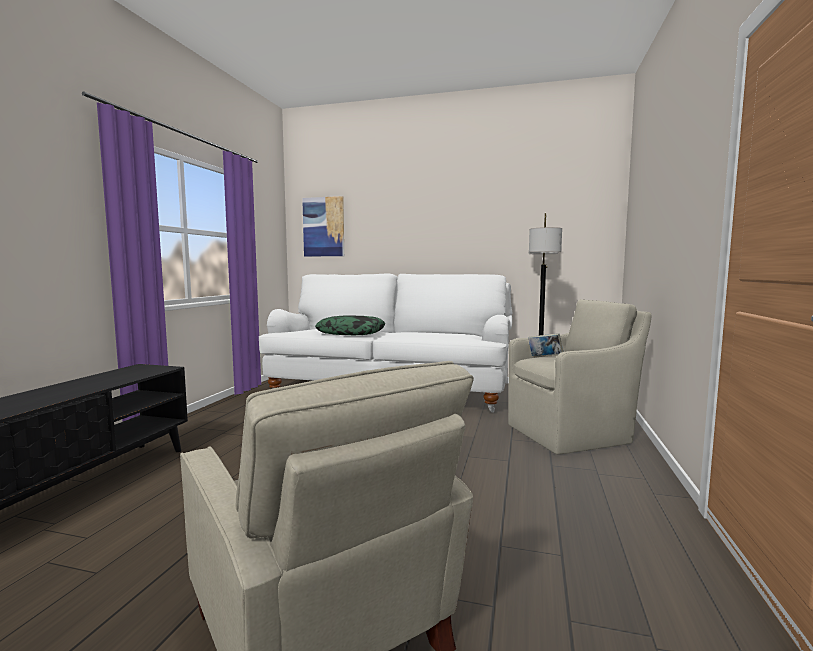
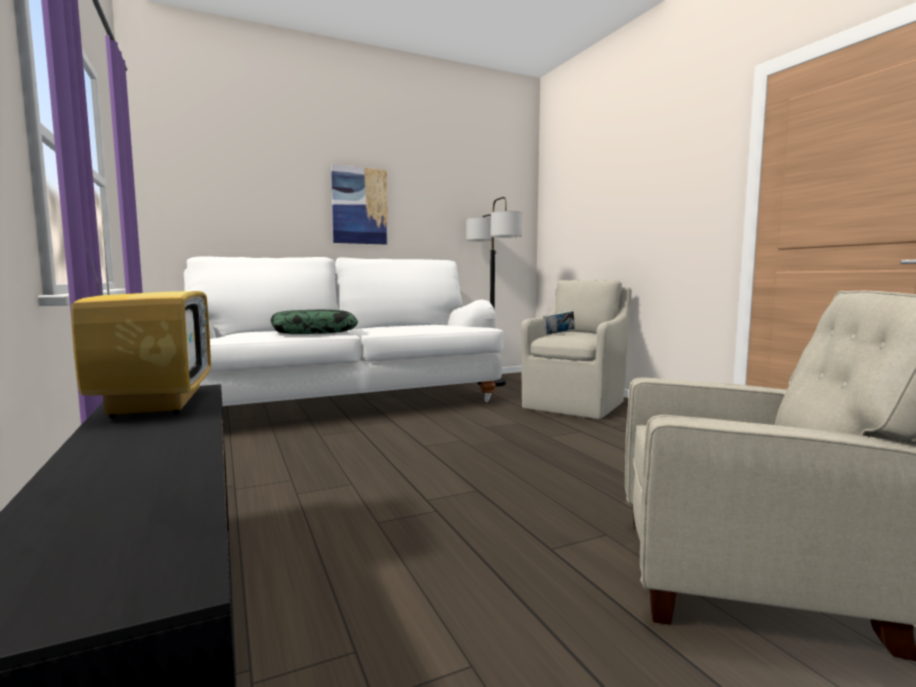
camera: 40 degrees left, 0 degrees up
(124, 373) = (154, 403): none -> television
(323, 227) = (199, 189): picture -> picture (360, 206)

